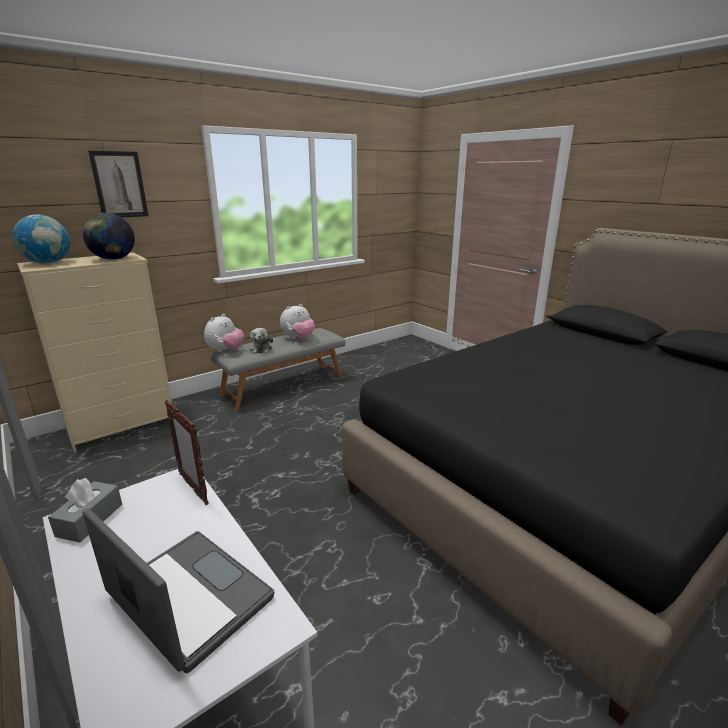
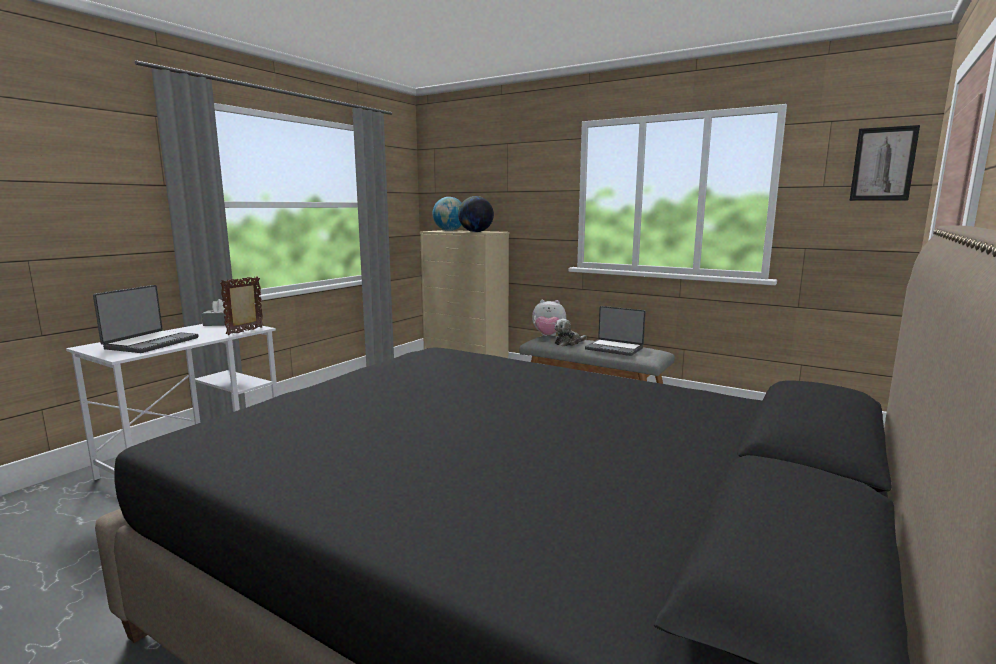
camera: 70 degrees right, 10 degrees down
(119, 185) = (511, 177): picture -> picture (883, 164)
(298, 338) = (614, 348): plush toy -> laptop

